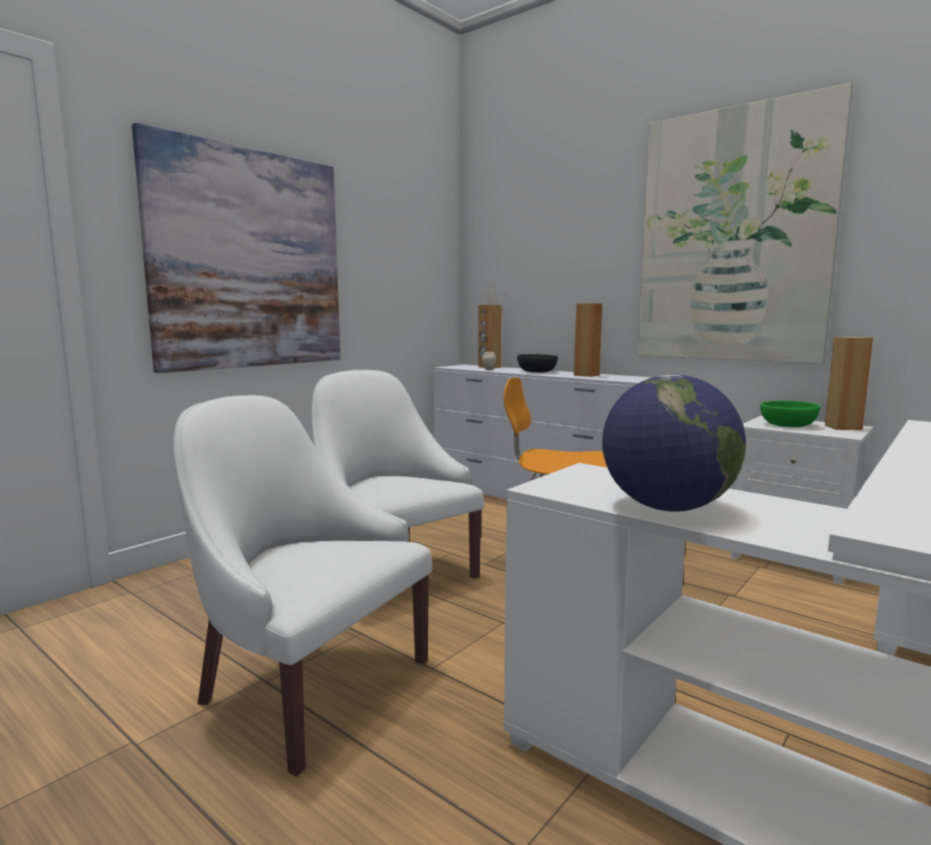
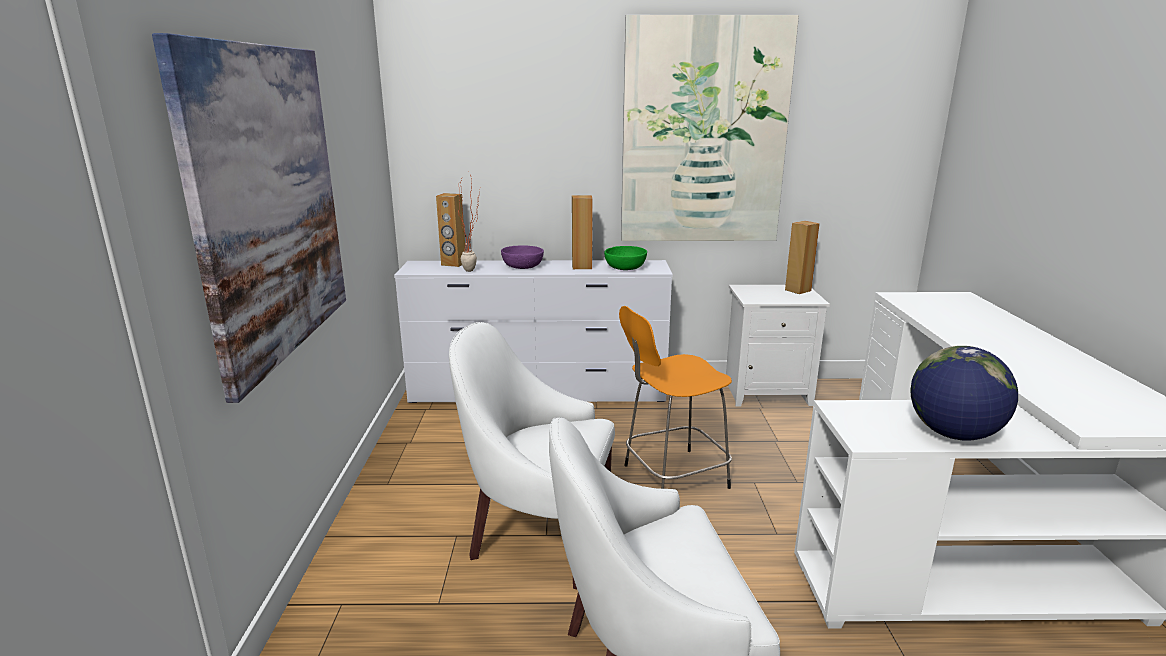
camera: 40 degrees left, 10 degrees up
(537, 371) = (522, 266): black bowl -> purple bowl
(788, 425) = (767, 295): green bowl -> green bowl (625, 267)

